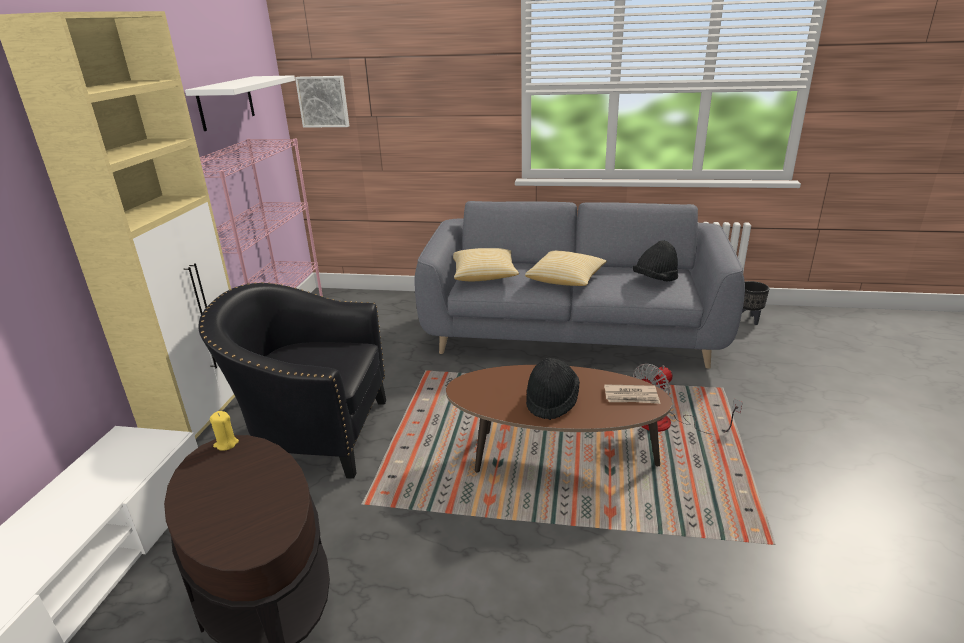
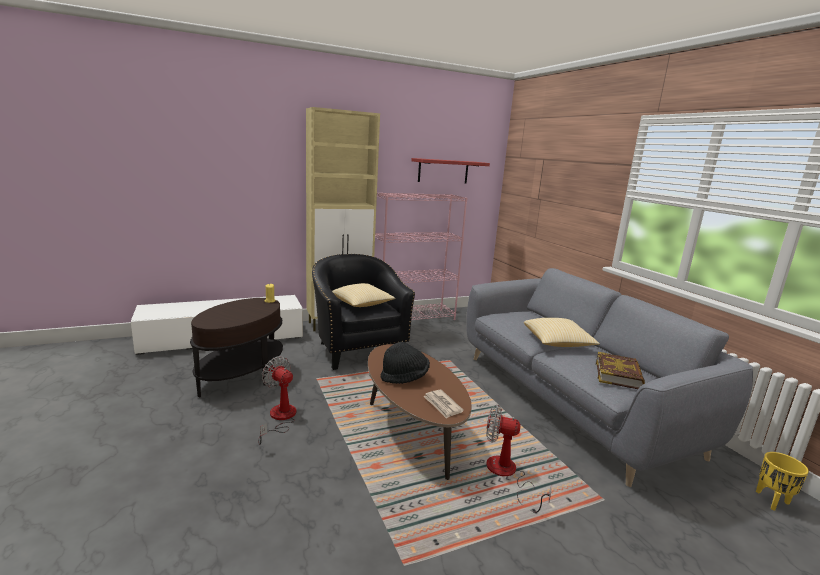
camera: 55 degrees right, 10 degrees down
(226, 102) = (443, 171): white shelf -> red shelf
(323, 101) = (518, 185): picture -> none
(444, 577) = (279, 418): none -> fan
(484, 276) = (515, 317): pillow -> pillow (362, 304)
(655, 280) = (618, 375): black hat -> book
(748, 319) = (773, 501): black planter -> yellow planter

